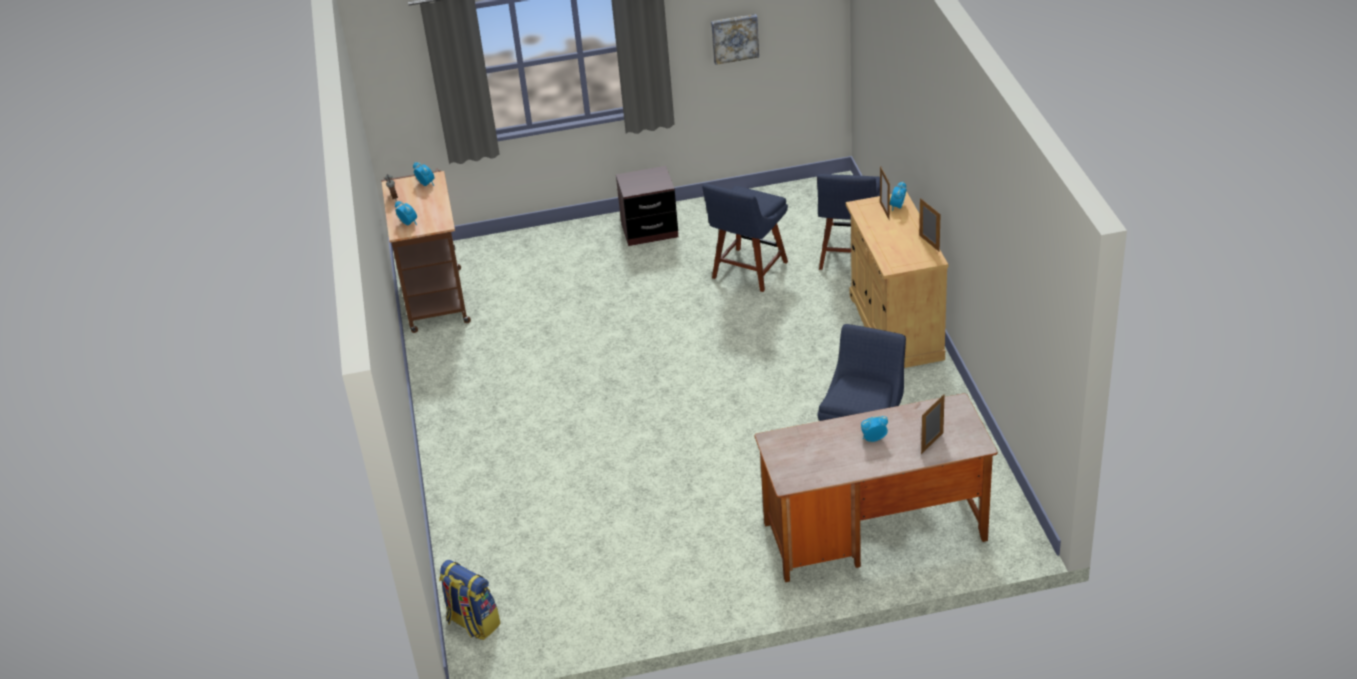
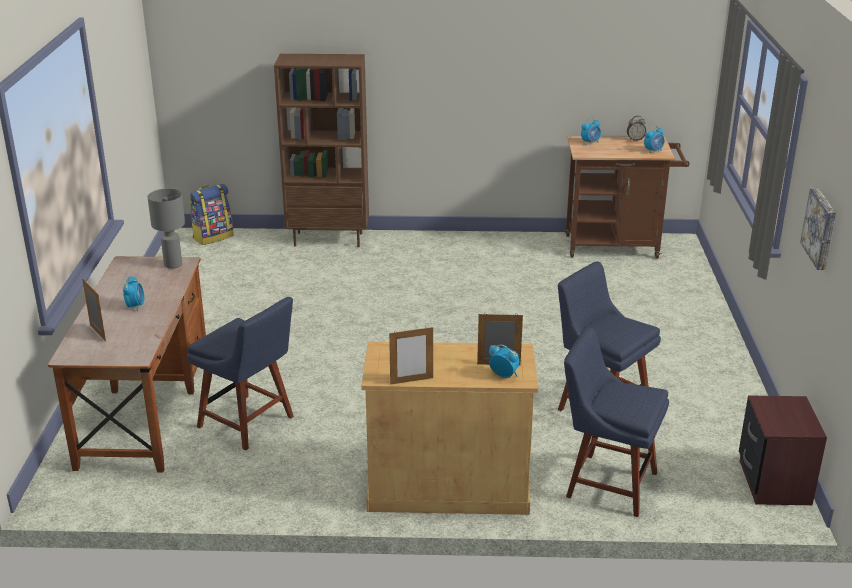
camera: 100 degrees right, 10 degrees down
(458, 513) = (329, 239): none -> brown bookcase
(649, 231) = (701, 357): brown nightstand -> brown nightstand (774, 482)
(779, 446) = (172, 264): none -> grey table lamp

